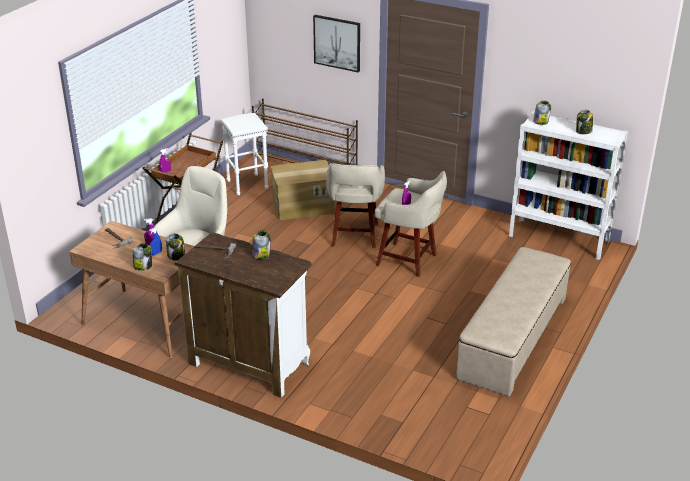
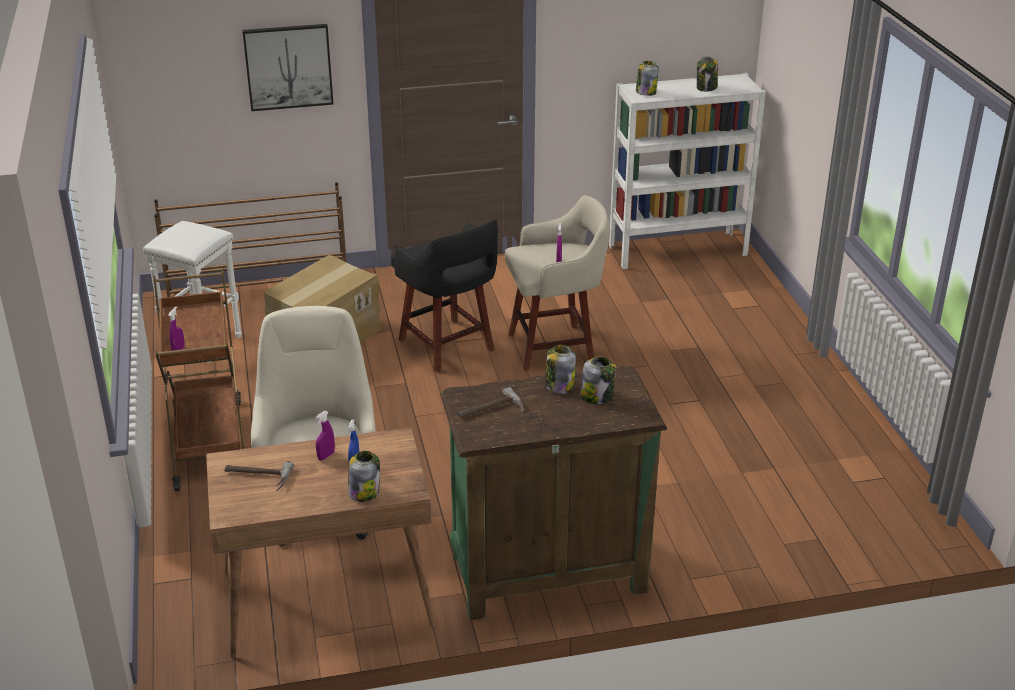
camera: 40 degrees left, 0 degrees up
(176, 256) = (390, 455): jar -> jar (597, 396)
(250, 362) = (546, 571): white dresser -> green dresser
(354, 236) = (448, 348): beige stool -> black stool
(513, 337) = (787, 380): beige bench -> none

